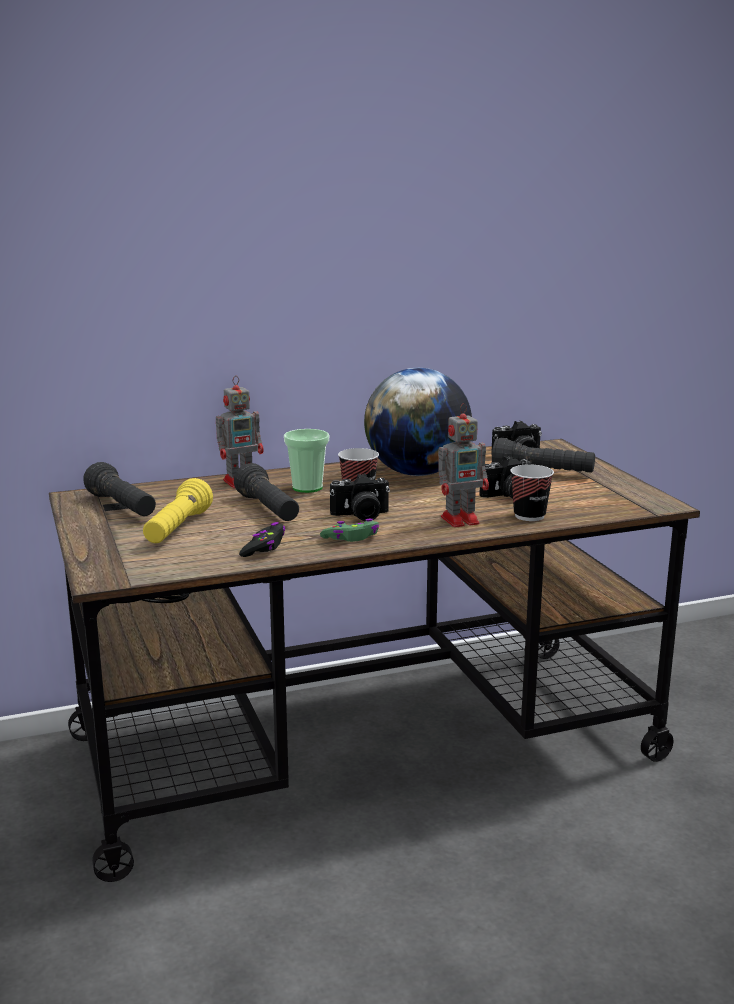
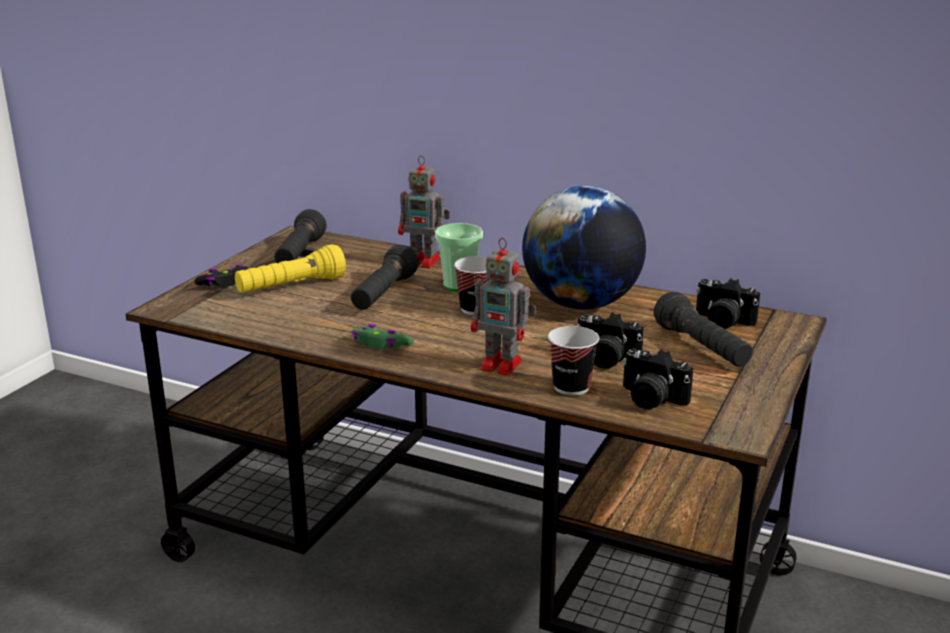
camera: 45 degrees right, 5 degrees up
(264, 547) = (305, 326): black game controller -> black game controller (224, 283)
(361, 516) = (435, 327): camera -> camera (650, 399)

